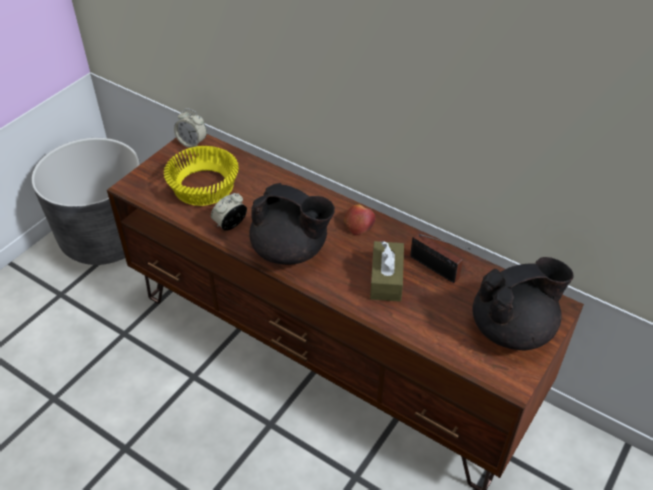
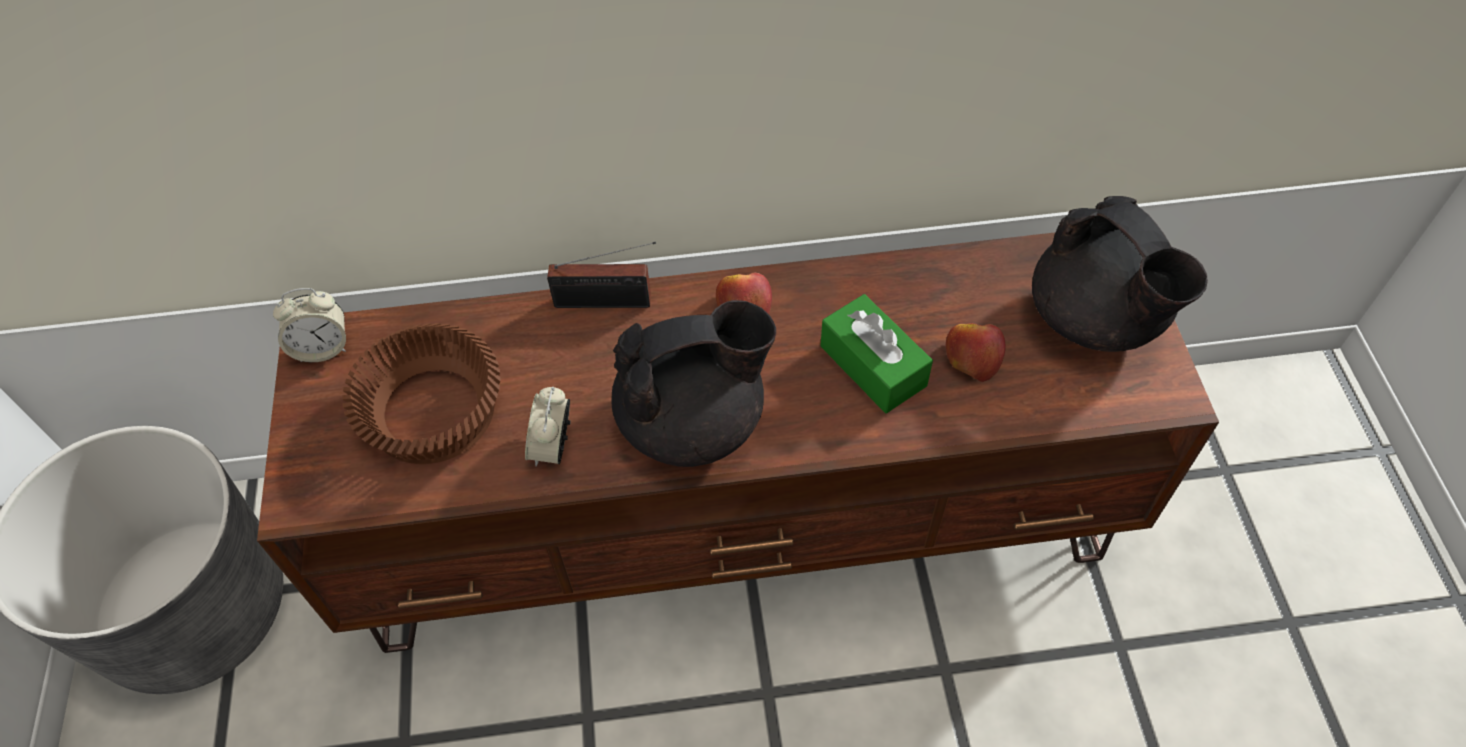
camera: 40 degrees left, 10 degrees up
(205, 186) = (434, 410): yellow bowl -> brown bowl
(386, 279) = (873, 366): brown tissue box -> green tissue box
(435, 304) = (972, 356): none -> apple
(436, 269) = (919, 302): radio -> radio (608, 302)
(513, 329) = (1096, 320): black teapot -> black teapot turned 120 degrees clockwise

